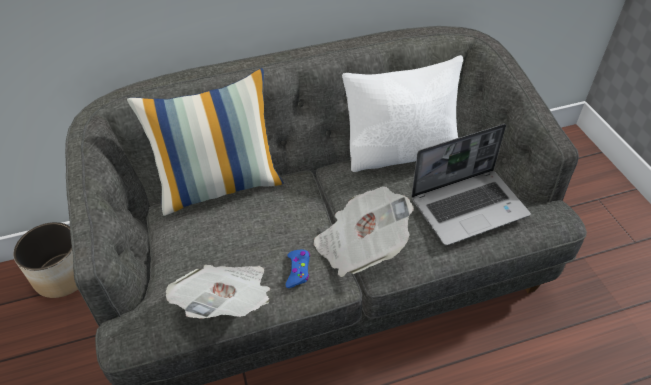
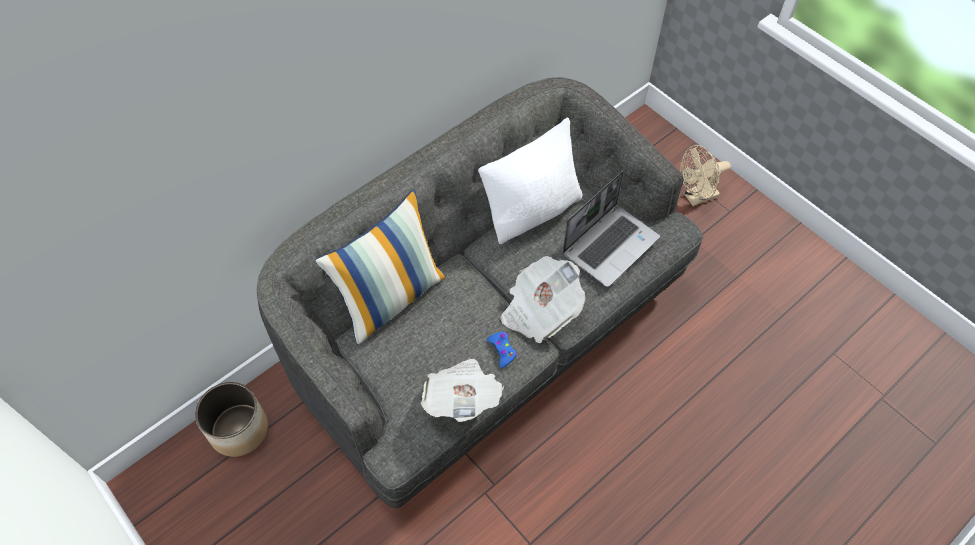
camera: 25 degrees left, 10 degrees up
(601, 218) = (696, 197): none -> beige fan

